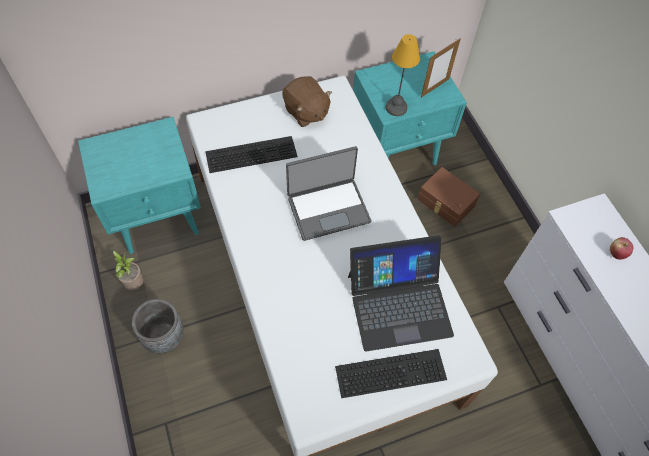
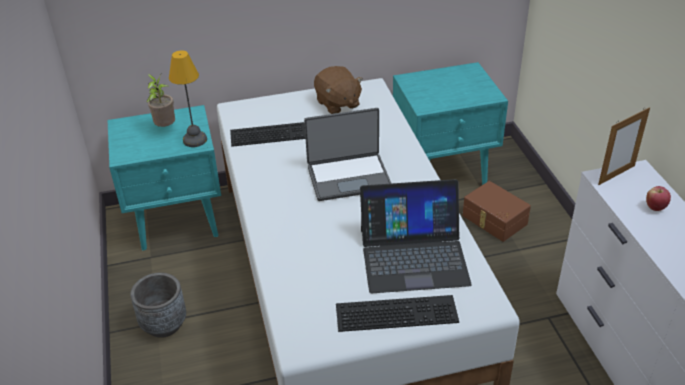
camera: 10 degrees right, 20 degrees down
(134, 284) = (142, 276): potted plant -> potted plant (165, 127)
(396, 107) = (433, 102): table lamp -> table lamp (195, 139)
(435, 88) = (475, 89): picture frame -> picture frame (616, 175)

